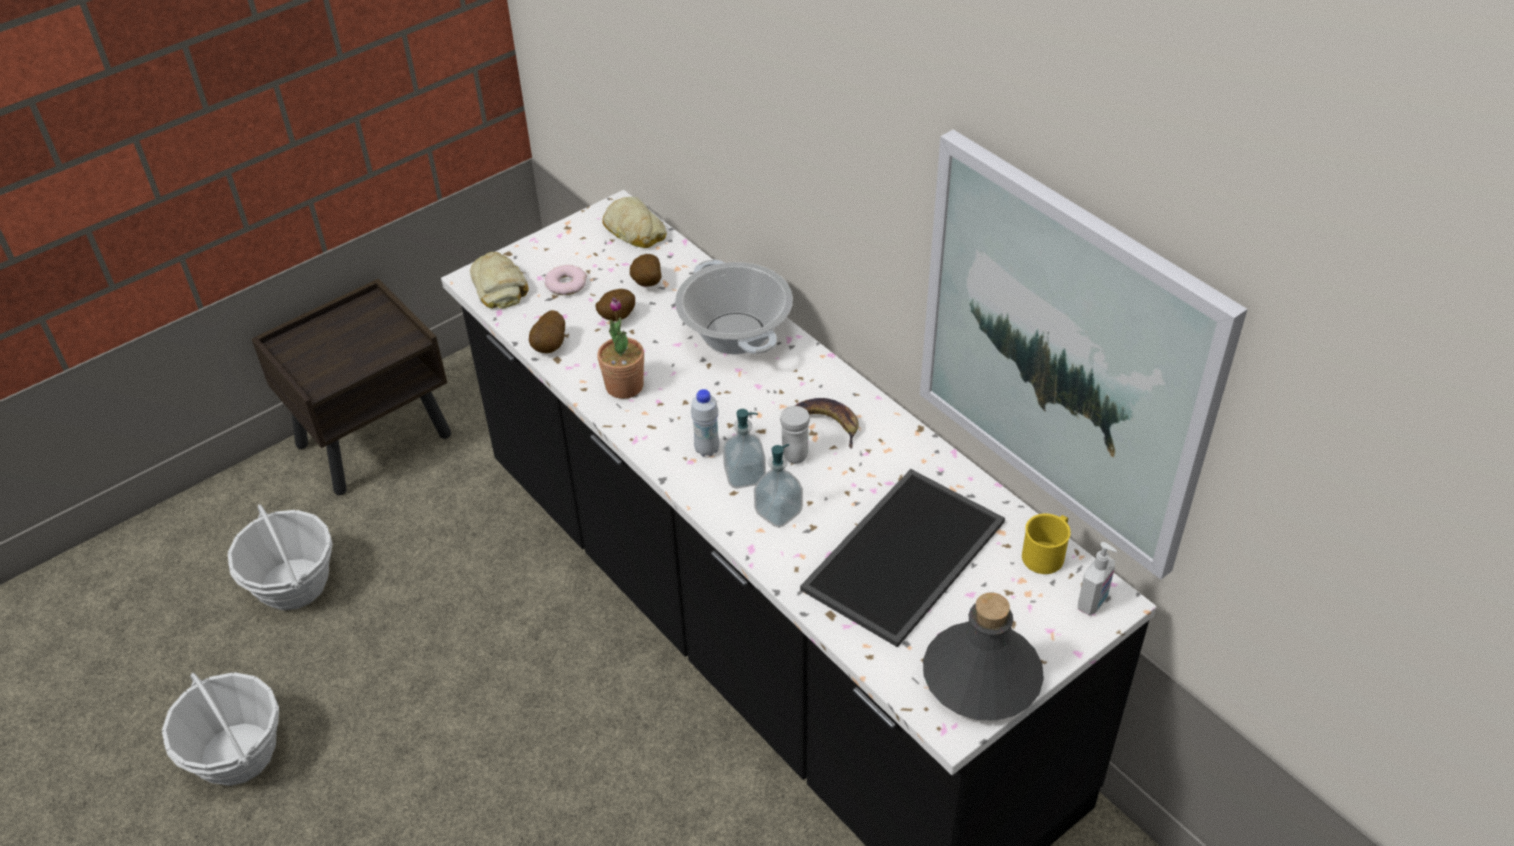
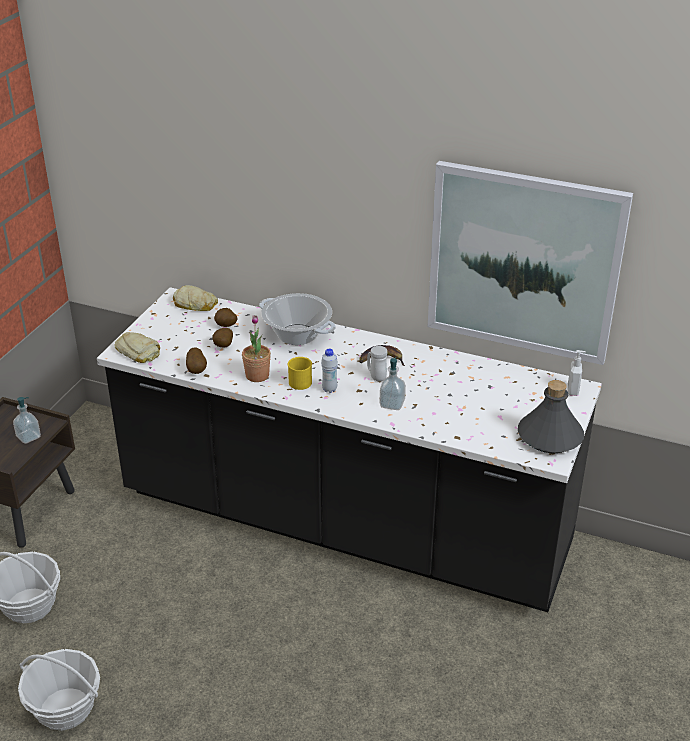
camera: 30 degrees left, 10 degrees down
(566, 284) = (178, 339): donut -> none
(744, 476) = (360, 394): soap dispenser -> soap dispenser (28, 437)
(905, 558) = (472, 402): tray -> none
(1046, 553) = (536, 378): yellow mug -> yellow mug (301, 380)

